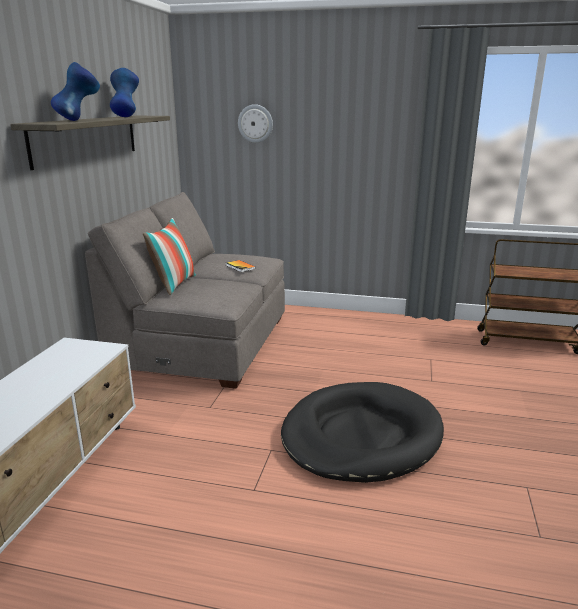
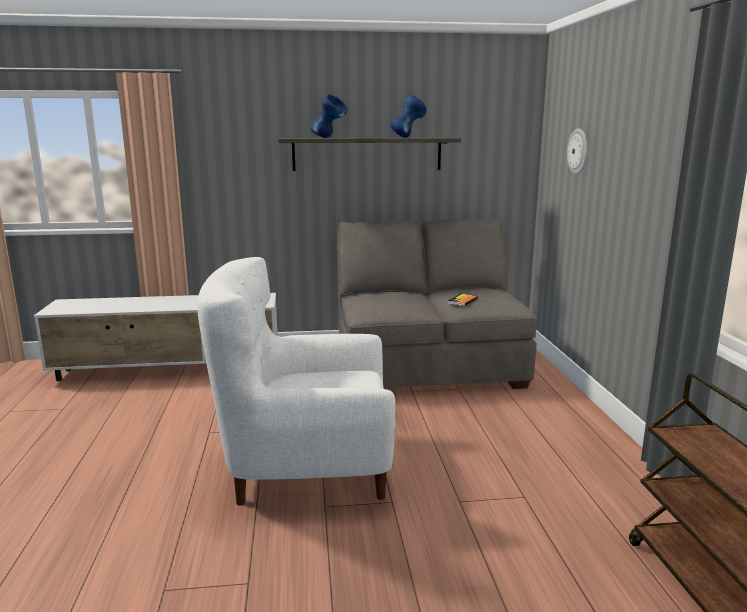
camera: 70 degrees right, 5 degrees down
(174, 284) = (390, 292): pillow -> none
(361, 436) = (305, 467): black dog bed -> white armchair

